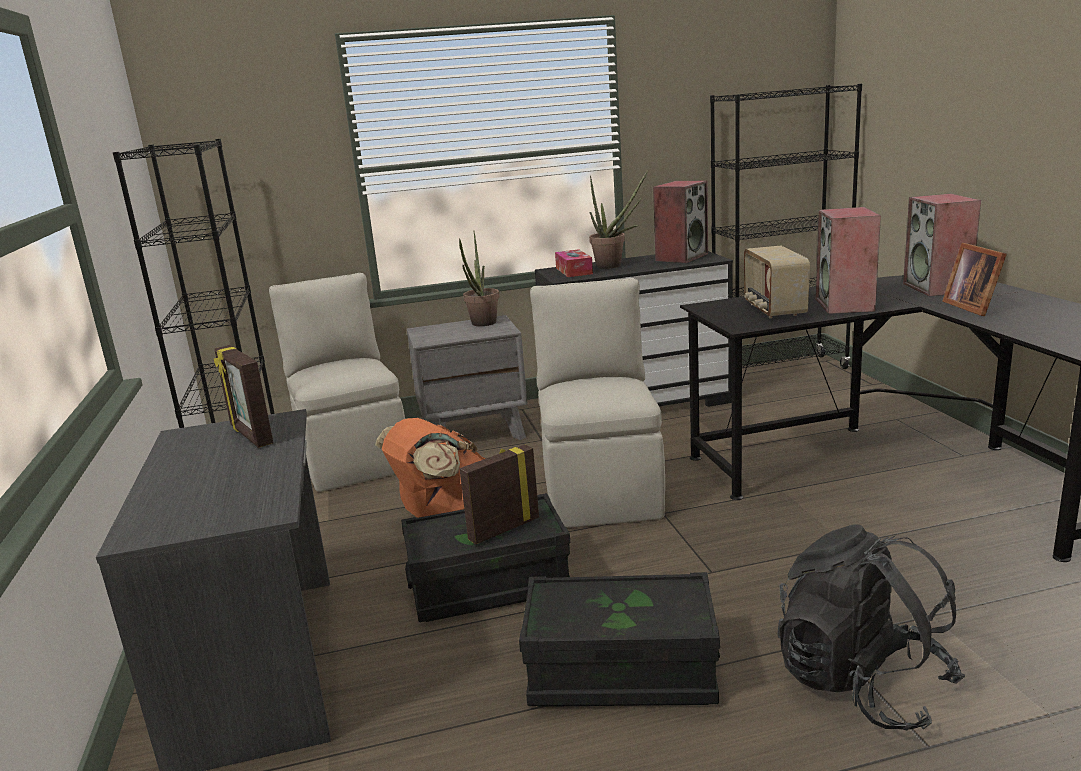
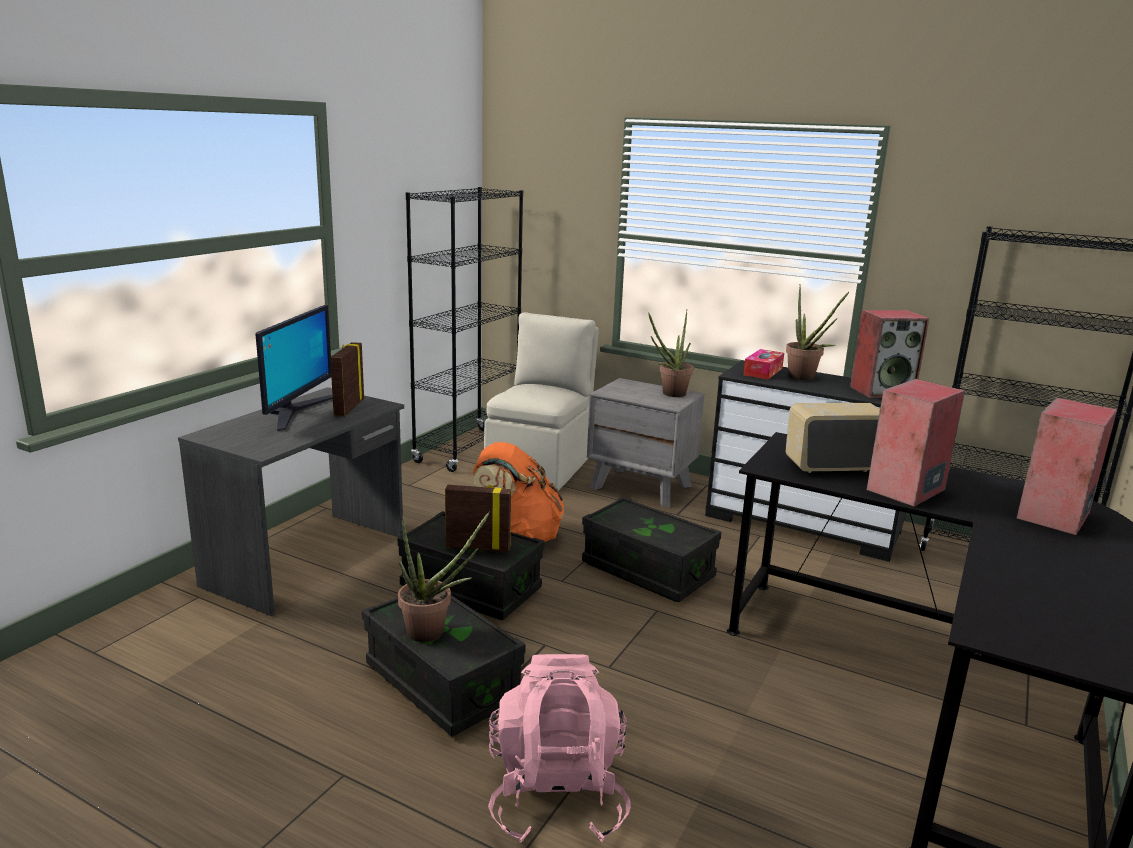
camera: 40 degrees right, 0 degrees up
(193, 465) = (295, 412): none -> monitor
(601, 490) = (647, 571): beige chair -> black storage box
(617, 614) = (434, 632): none -> potted plant
(773, 309) = (832, 466): radio -> radio turned 45 degrees clockwise
(861, 683) = (556, 797): black backpack -> pink backpack
(973, 307) = (1023, 546): picture frame -> none

